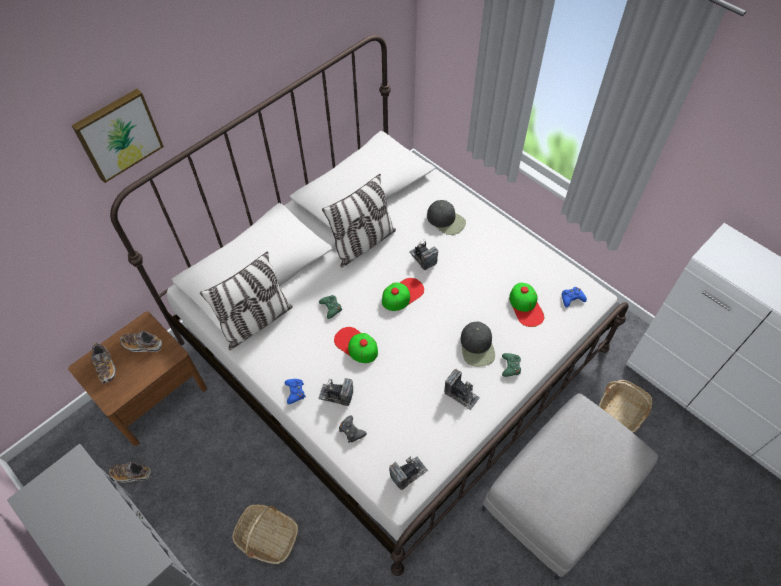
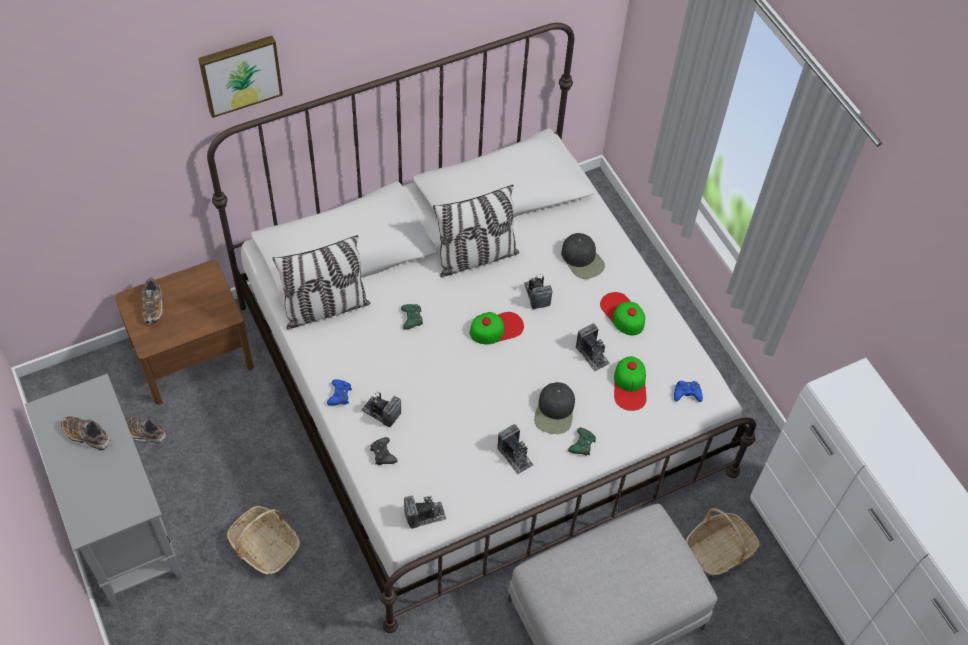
camera: 15 degrees right, 0 degrees up
(143, 345) = (199, 295): shoe -> shoe (87, 436)
(356, 345) = (423, 367): cap -> cap (622, 314)
(486, 291) = (592, 354): none -> camera

